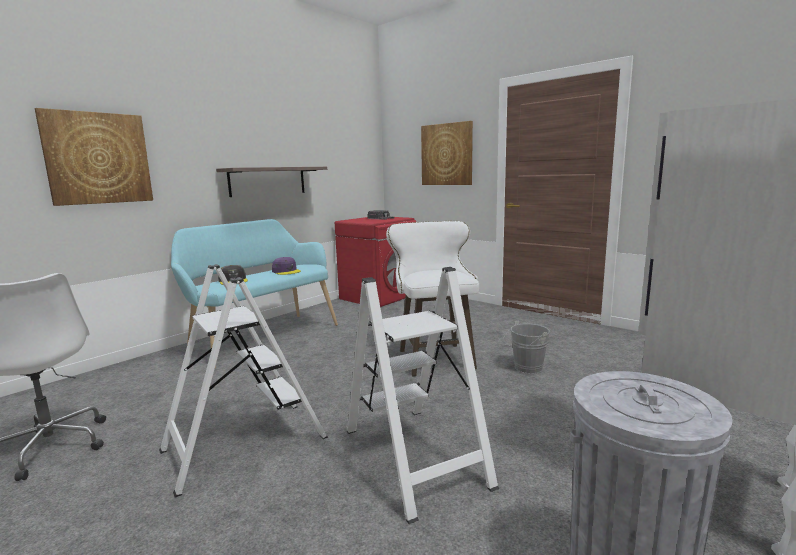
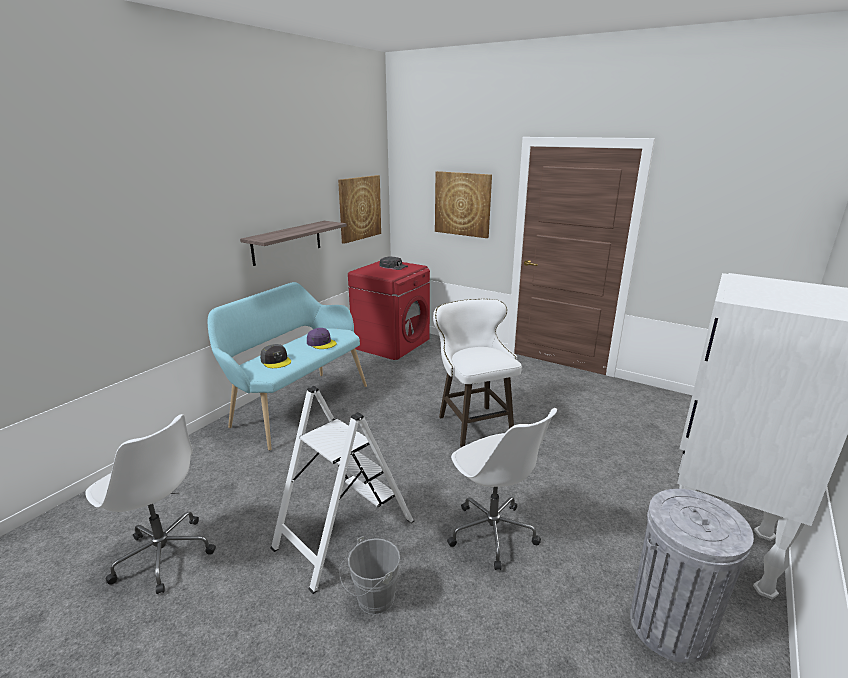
camera: 10 degrees left, 10 degrees up
(98, 158) = (132, 249): picture -> picture (359, 208)
(415, 458) = (494, 535): white step ladder -> white office chair
(525, 368) = (555, 432): grey bucket -> grey bucket (372, 600)

